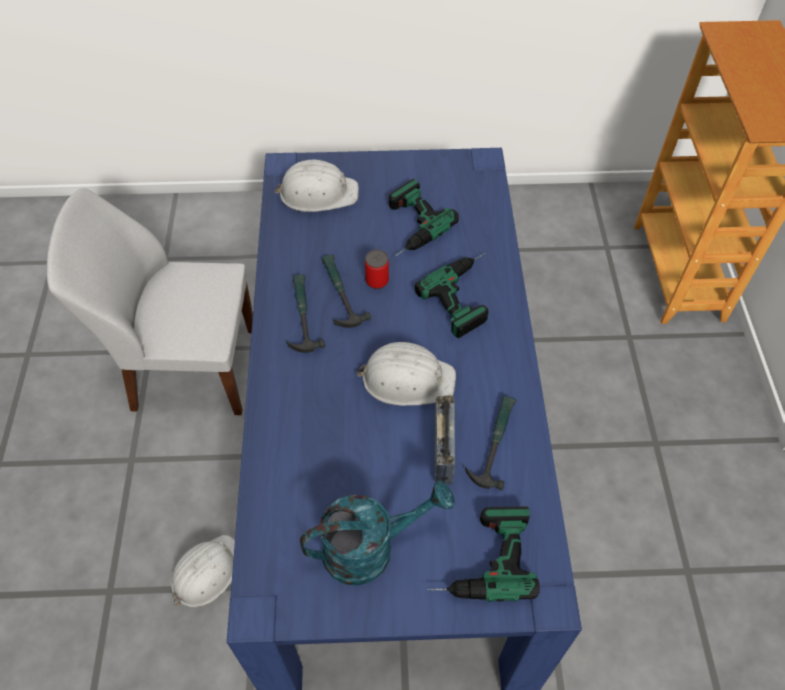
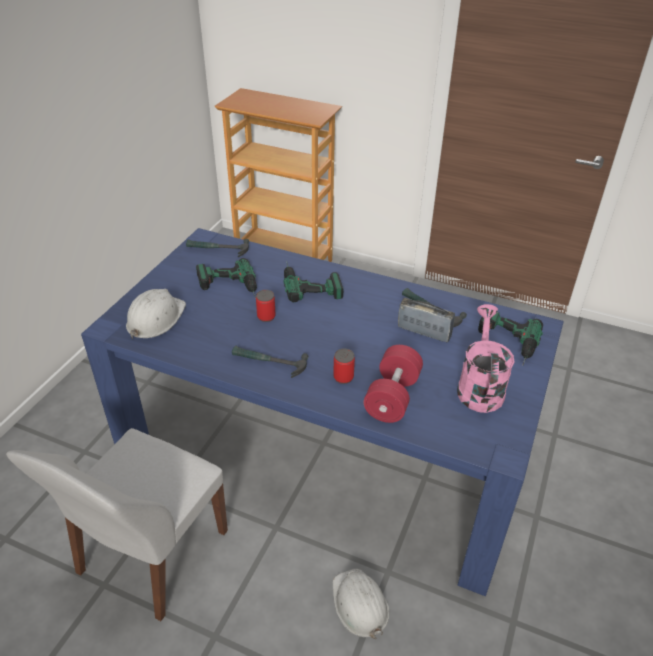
camera: 65 degrees left, 15 degrees down
(304, 455) = (392, 397): none -> red dumbbell
(313, 394) = (343, 377): none -> can
(339, 294) = (263, 337): hammer -> hammer (217, 249)
(370, 548) = (479, 386): turquoise watering can -> pink watering can
(407, 379) = (359, 329): white hard hat -> none

